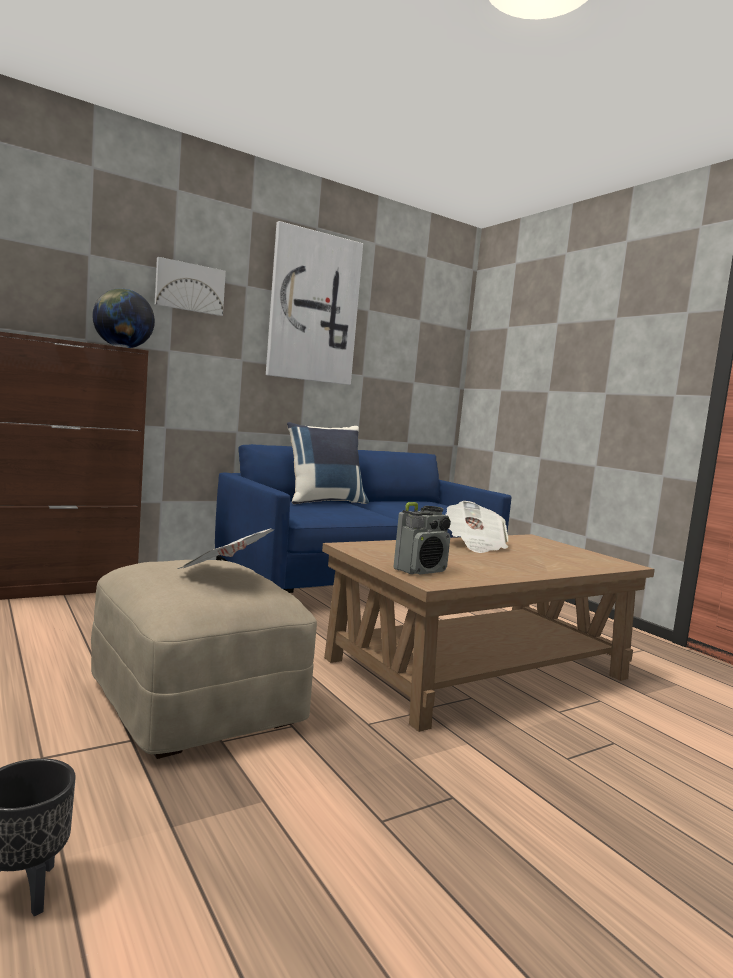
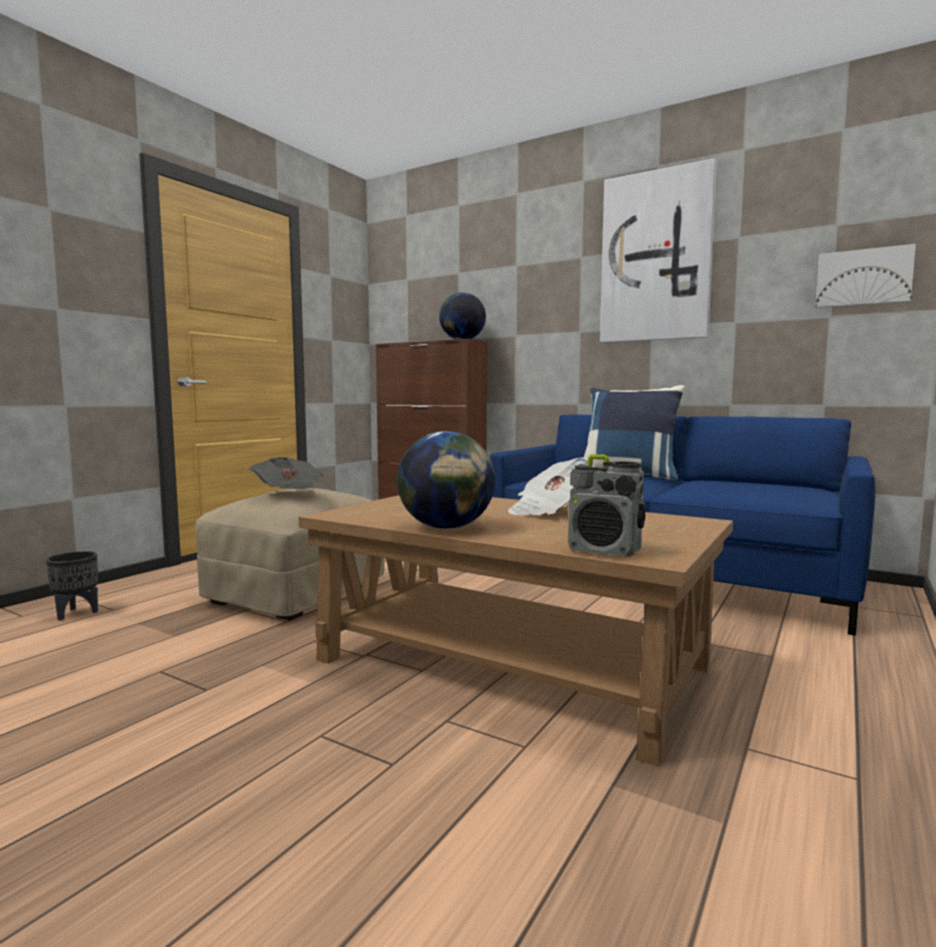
camera: 65 degrees right, 0 degrees up
(189, 287) = (528, 275): picture -> picture (863, 277)
(420, 570) = (373, 510): radio -> radio (605, 551)
(517, 572) = (447, 528): none -> globe

